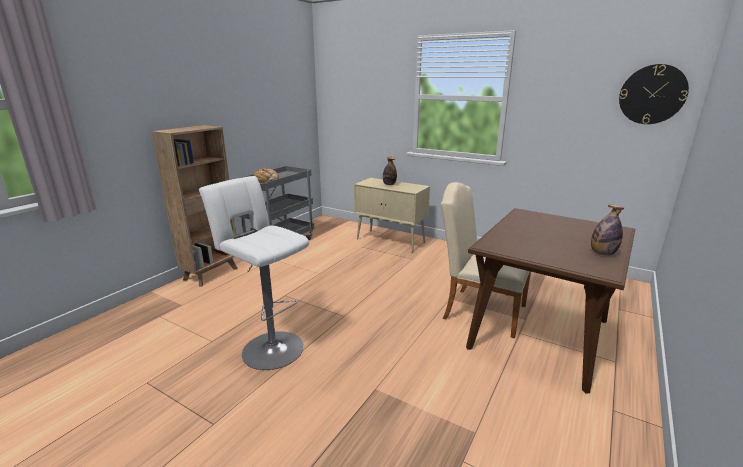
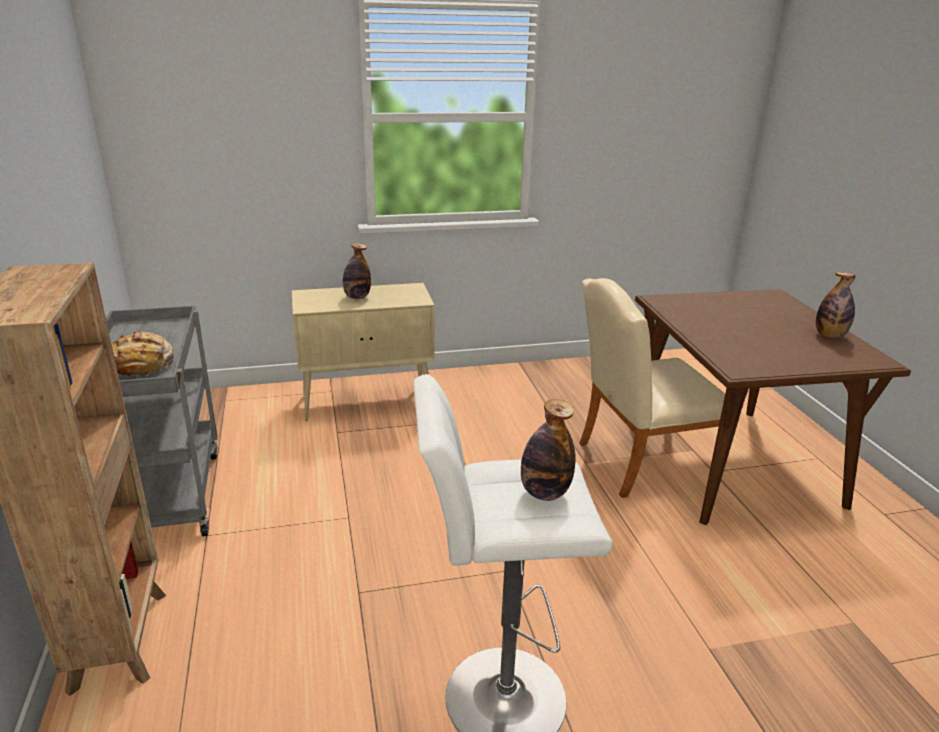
camera: 45 degrees left, 5 degrees up
(270, 239) = (544, 493): none -> bottle
(652, 94) = (715, 103): wall clock -> none

